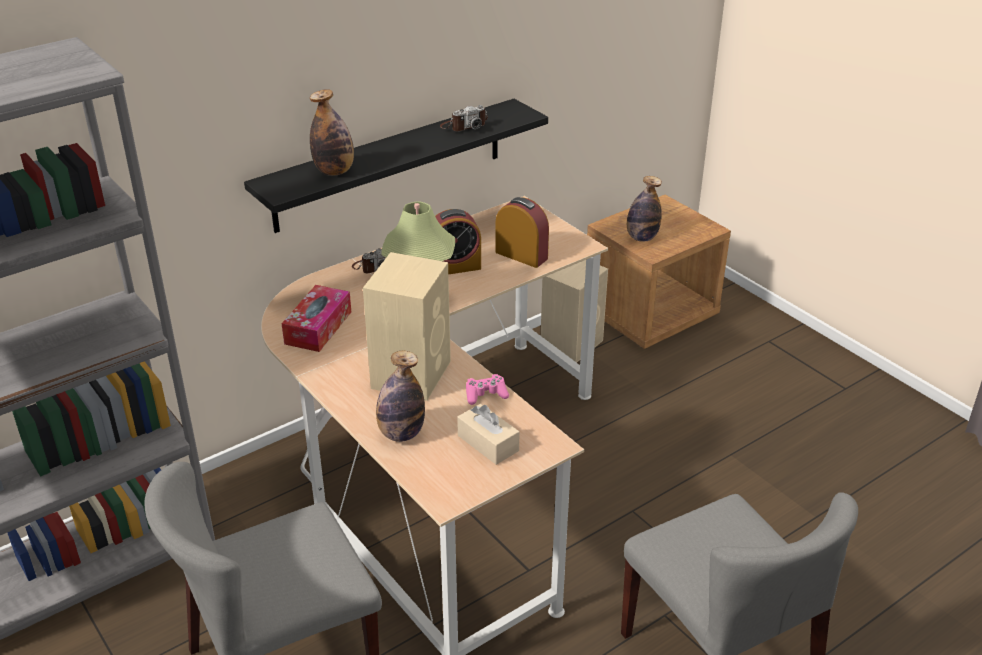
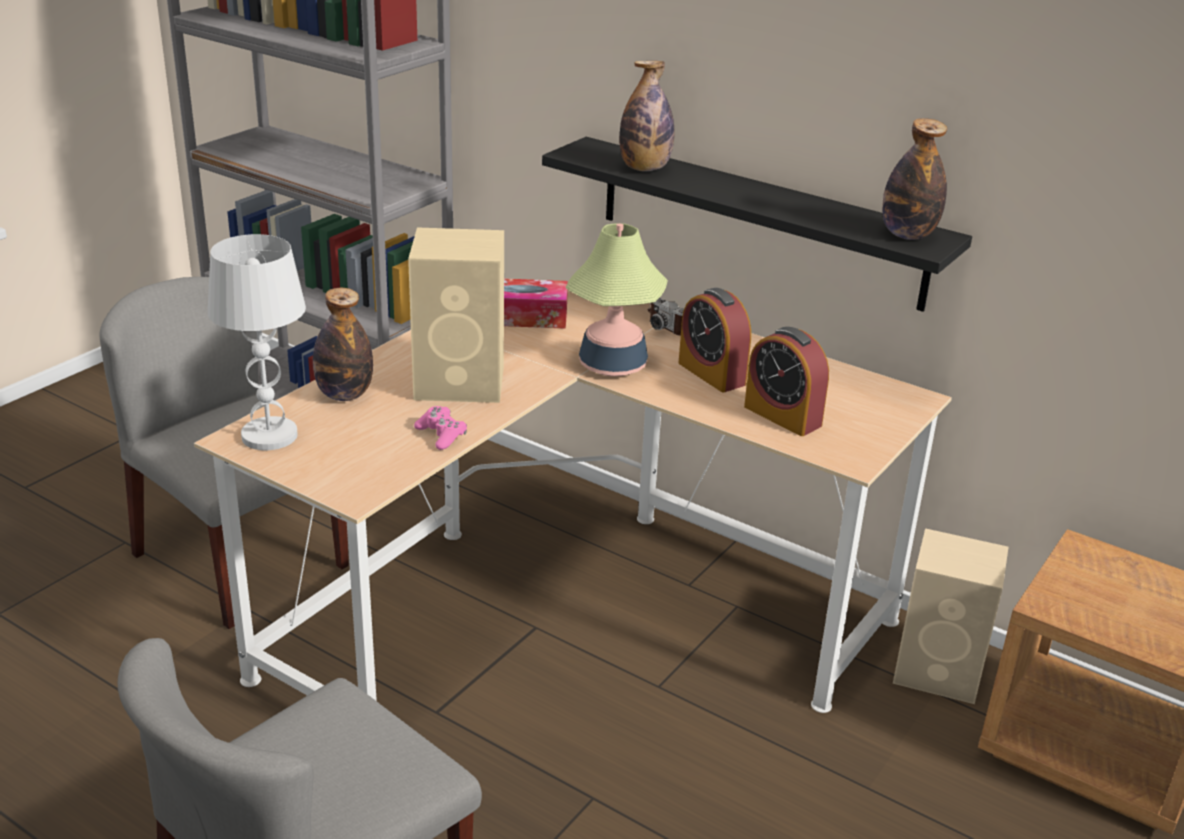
camera: 70 degrees right, 5 degrees down
(448, 480) = (270, 435): none -> white table lamp
(464, 126) = (842, 216): camera -> none
(488, 443) = (345, 450): beige tissue box -> none
(521, 255) = (782, 416): alarm clock -> alarm clock turned 120 degrees clockwise
(641, 238) = (1083, 588): bottle -> bottle (907, 235)

